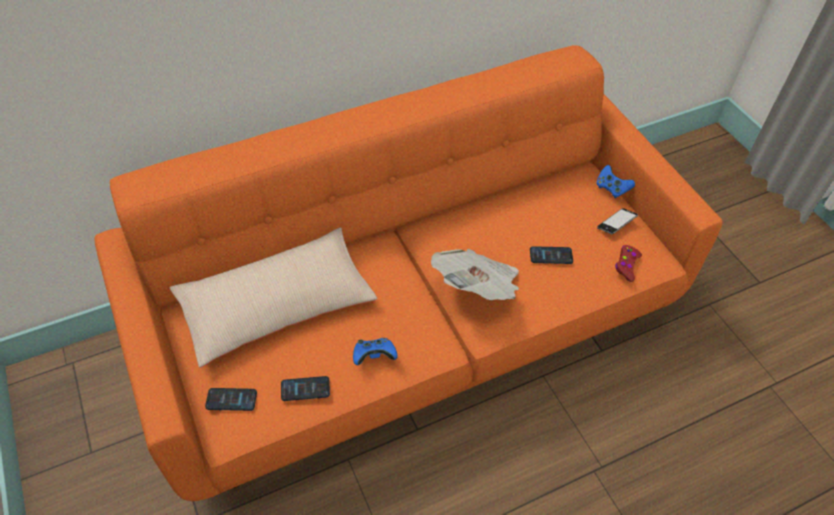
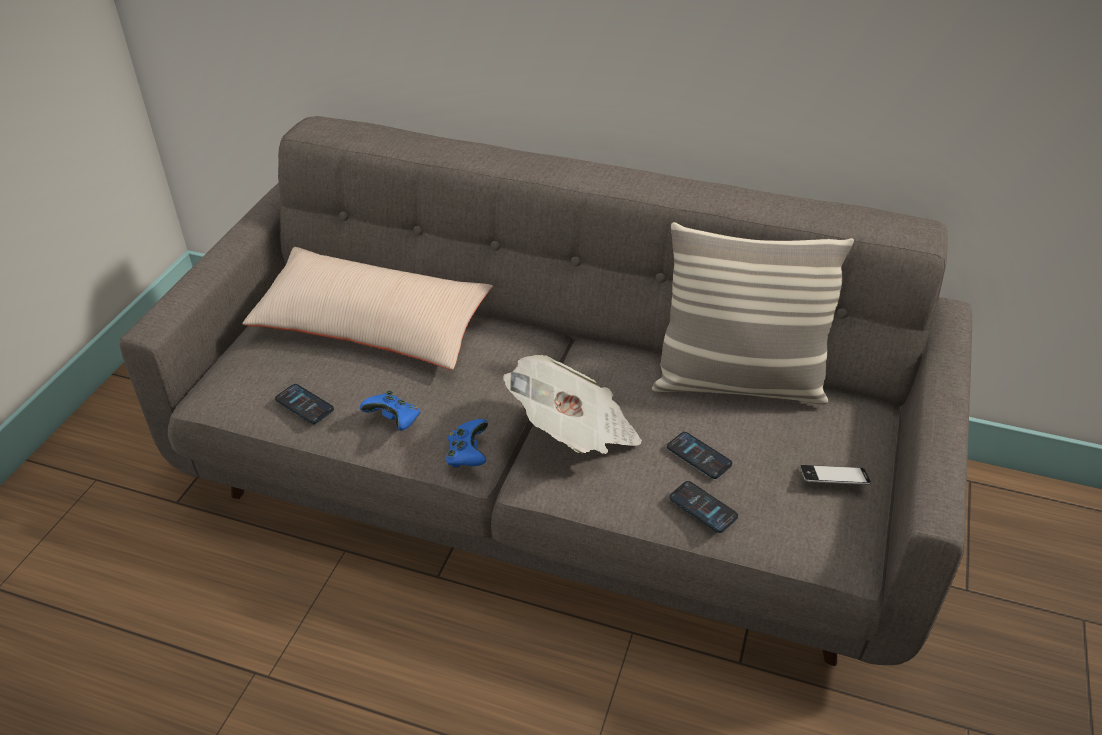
camera: 45 degrees right, 10 degrees down
(231, 399) = (242, 371): phone -> phone (703, 507)
(415, 325) = (553, 482): orange sofa -> grey sofa
(519, 200) = (738, 384): none -> pillow
(611, 188) = (880, 443): blue game controller -> blue game controller (468, 455)
(626, 265) = (788, 529): red game controller -> none

